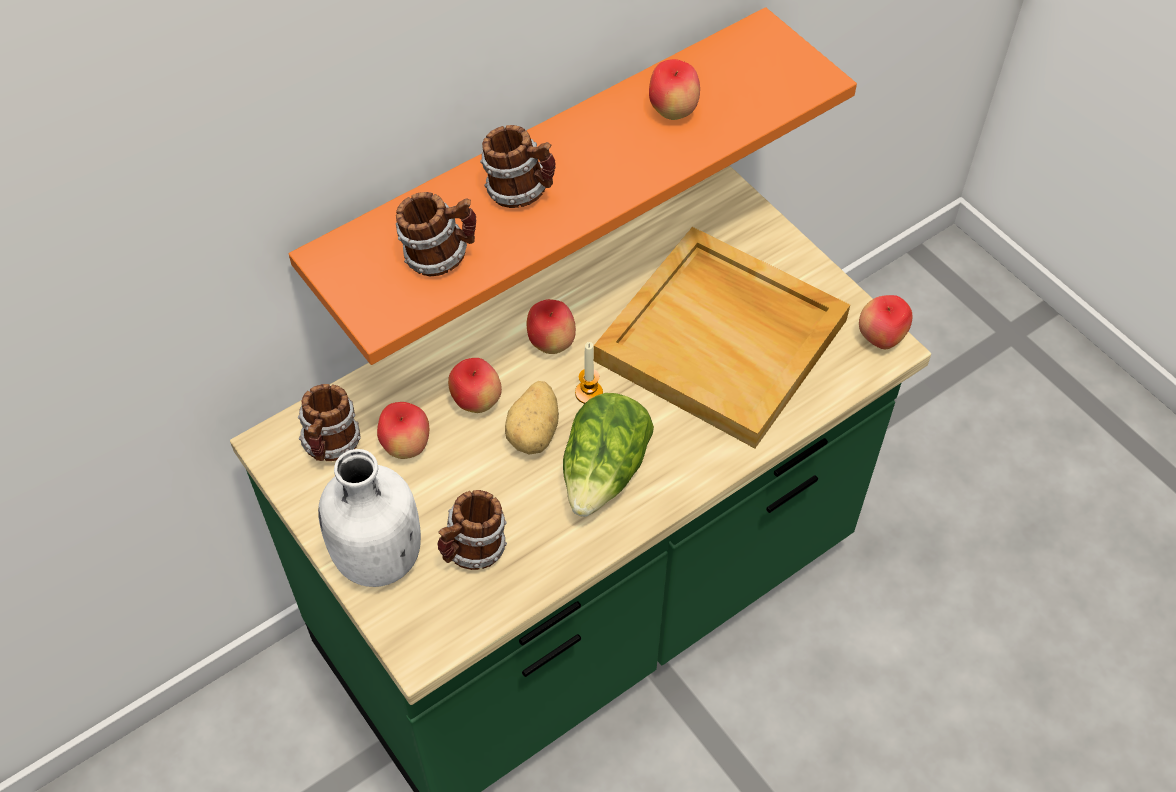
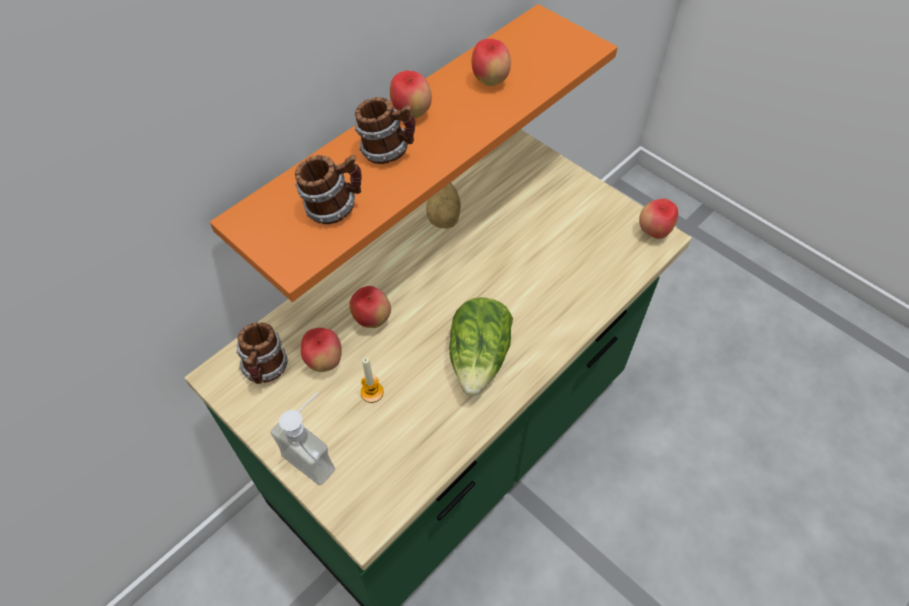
camera: 10 degrees left, 0 degrees up
(377, 557) = (316, 453): white bottle -> soap dispenser
(473, 551) = (391, 435): mug -> none
(535, 432) = (421, 336): potato -> potato (445, 216)
(551, 343) = (419, 268): apple -> apple (411, 113)
(589, 393) = (455, 300): candle -> candle (372, 392)
(723, 340) = (544, 248): beige tray -> none

